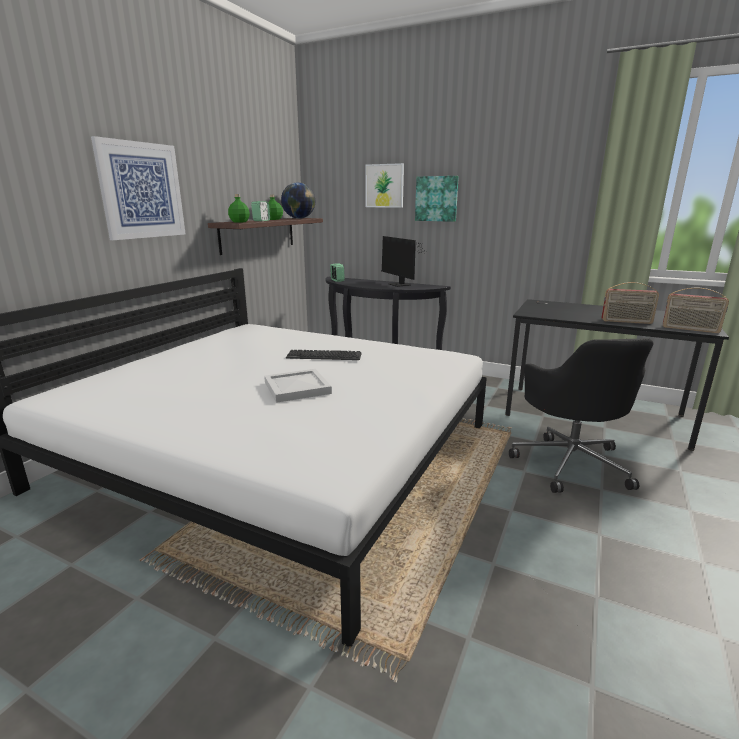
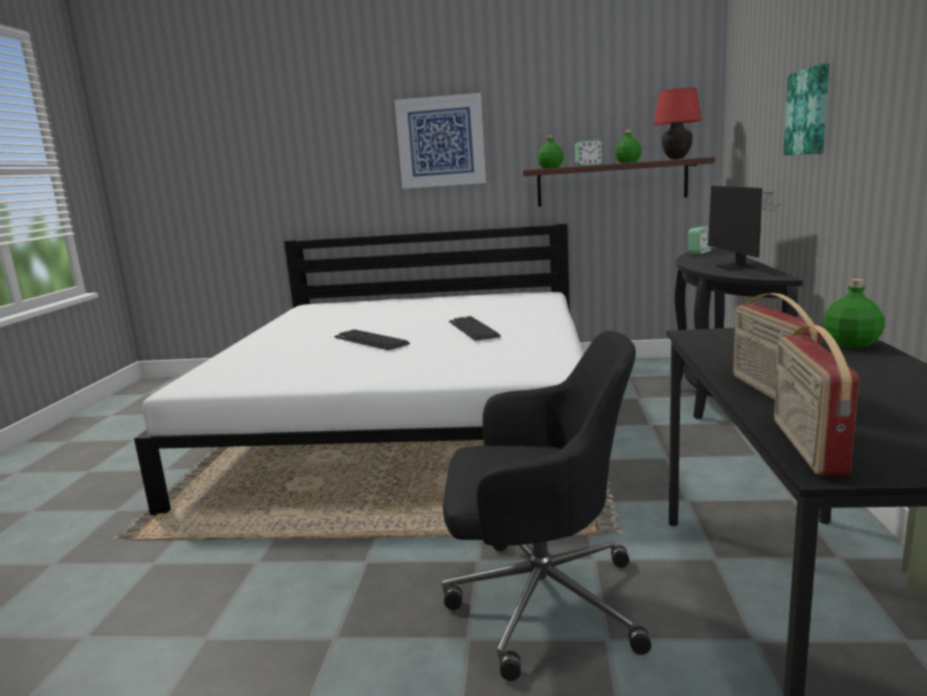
camera: 70 degrees right, 5 degrees down
(296, 388) = (371, 341): white tray -> keyboard
(299, 218) = (676, 159): globe -> red table lamp
(384, 186) = (771, 97): picture -> none
(400, 285) = (737, 268): monitor -> monitor turned 45 degrees counterclockwise
(564, 304) = (850, 344): none -> green bottle
(570, 463) = (539, 601): black office chair -> black office chair turned 150 degrees counterclockwise

